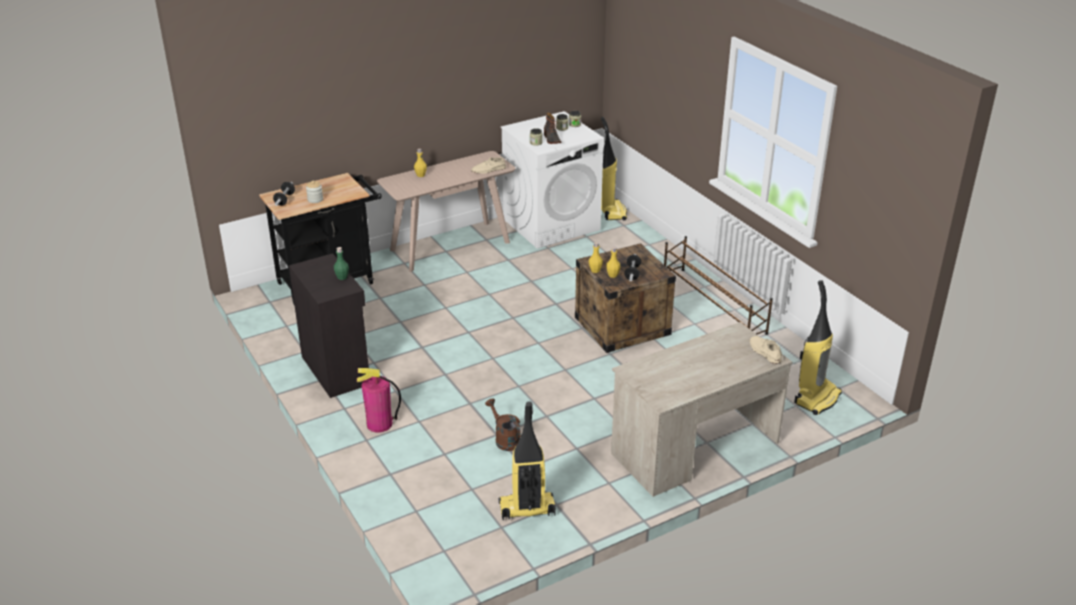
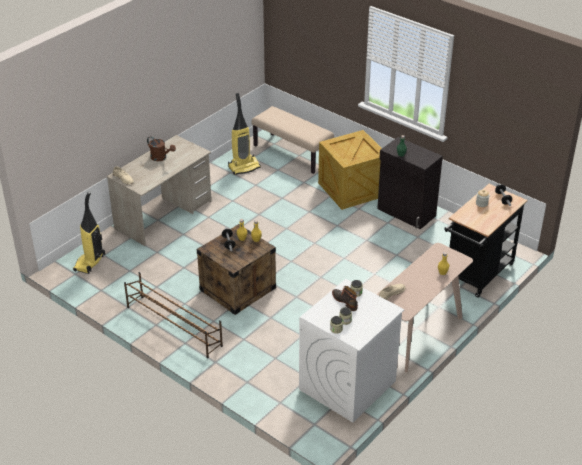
camera: 160 degrees right, 5 degrees up
(379, 424) = (352, 189): fire extinguisher -> crate
(424, 518) = (292, 153): none -> beige bench
(504, 439) = (275, 196): brown watering can -> brown watering can (161, 158)
(611, 211) = (299, 420): vacuum cleaner -> none

